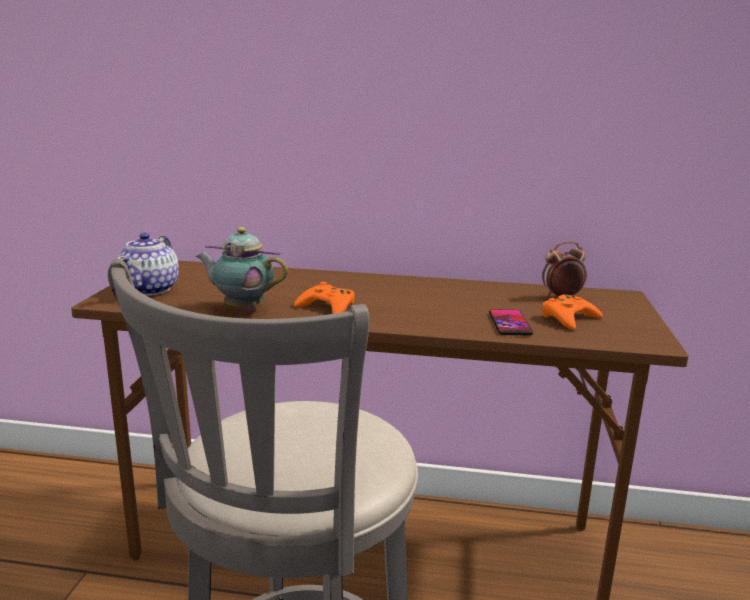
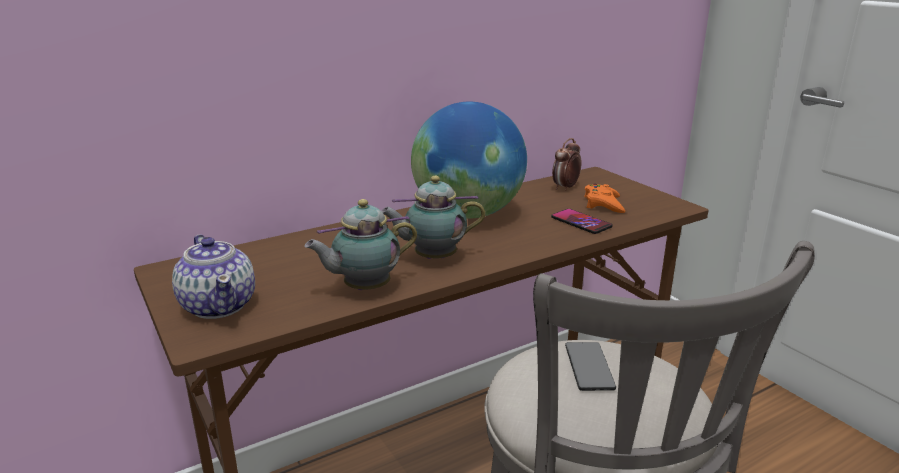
camera: 40 degrees left, 5 degrees up
(321, 426) = (589, 367): none -> phone
(327, 307) = (432, 258): orange game controller -> teapot
(422, 290) = (467, 214): none -> globe

